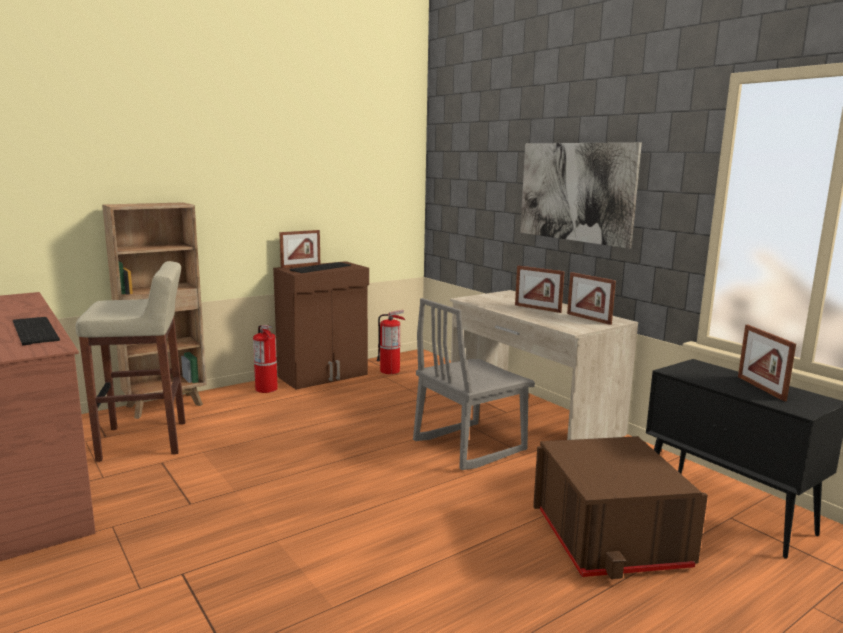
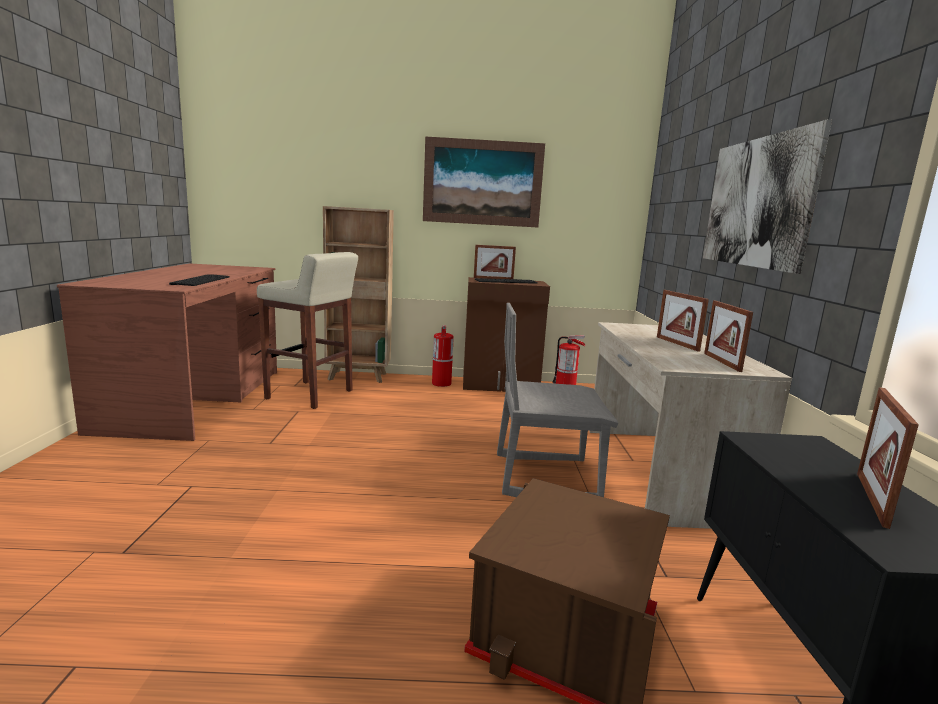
camera: 35 degrees right, 0 degrees up
(278, 165) = (482, 183): none -> picture

